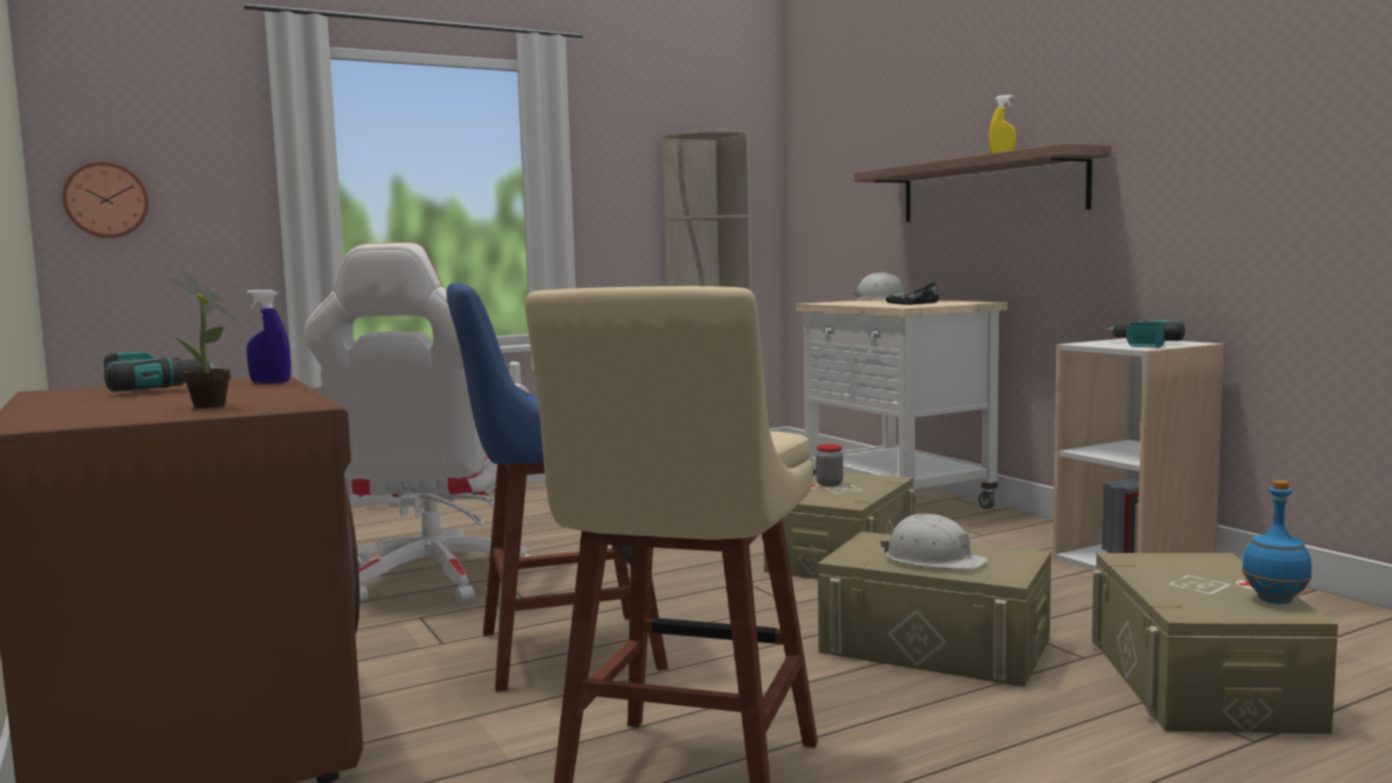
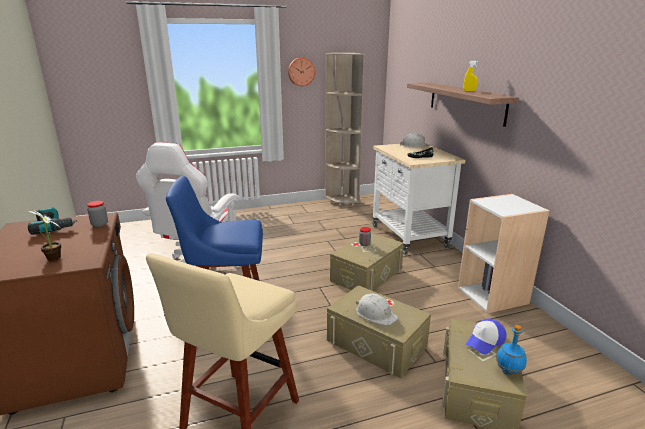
camera: 10 degrees right, 15 degrees up
(106, 200) = (78, 92): wall clock -> wall clock (301, 71)
(270, 382) = (99, 224): blue spray bottle -> jar
(1142, 344) = (508, 207): power drill -> none
(1194, 571) = (485, 341): none -> cap

